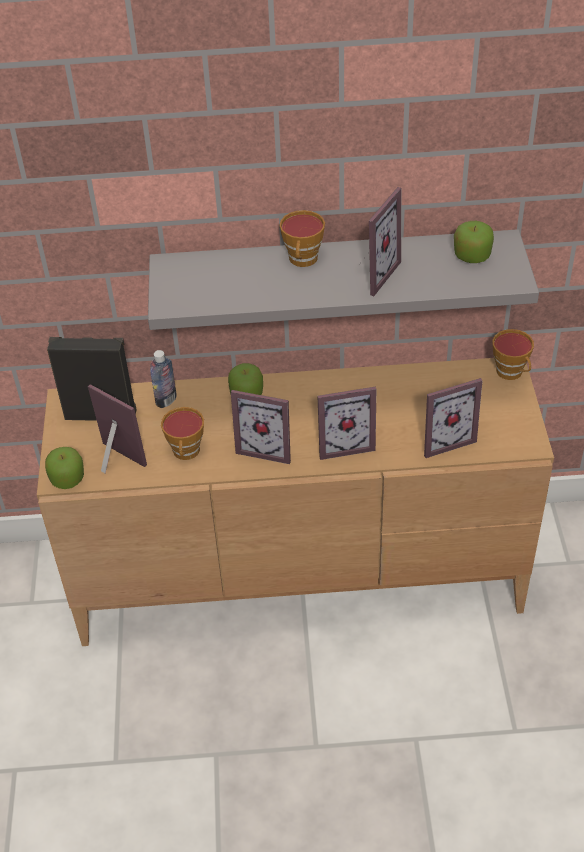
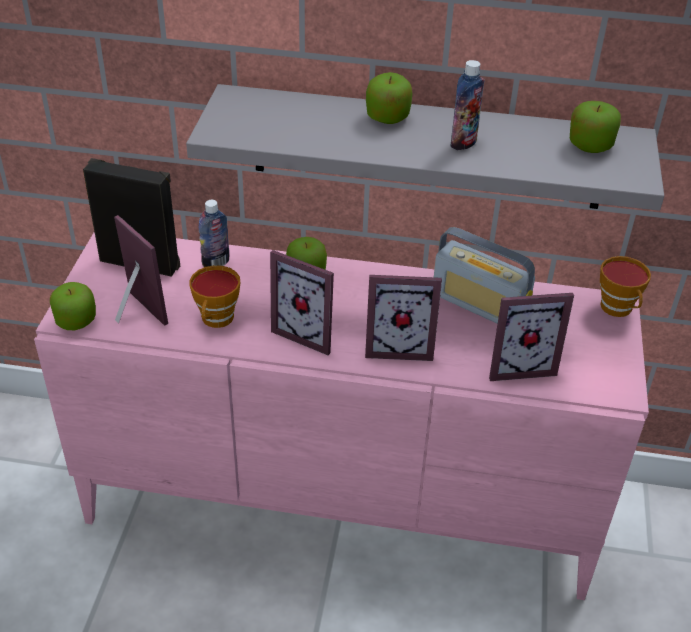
camera: 10 degrees right, 5 degrees down
(300, 578) = (342, 504): brown dresser -> pink dresser
(303, 260) = (387, 117): cup -> apple
(372, 274) = (463, 143): picture frame -> bottle
(398, 392) = (479, 305): none -> radio

